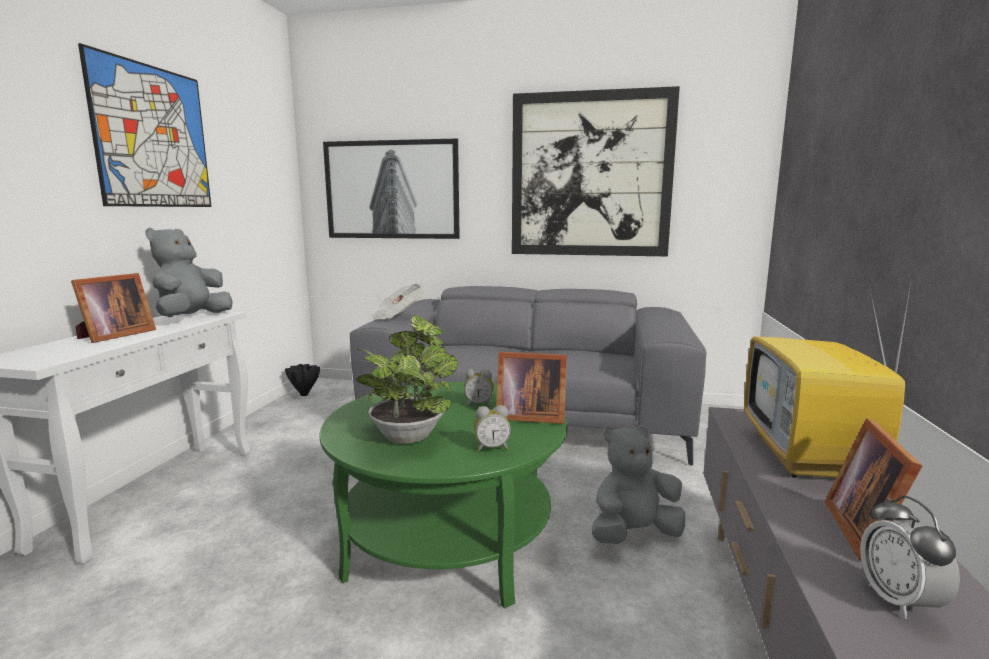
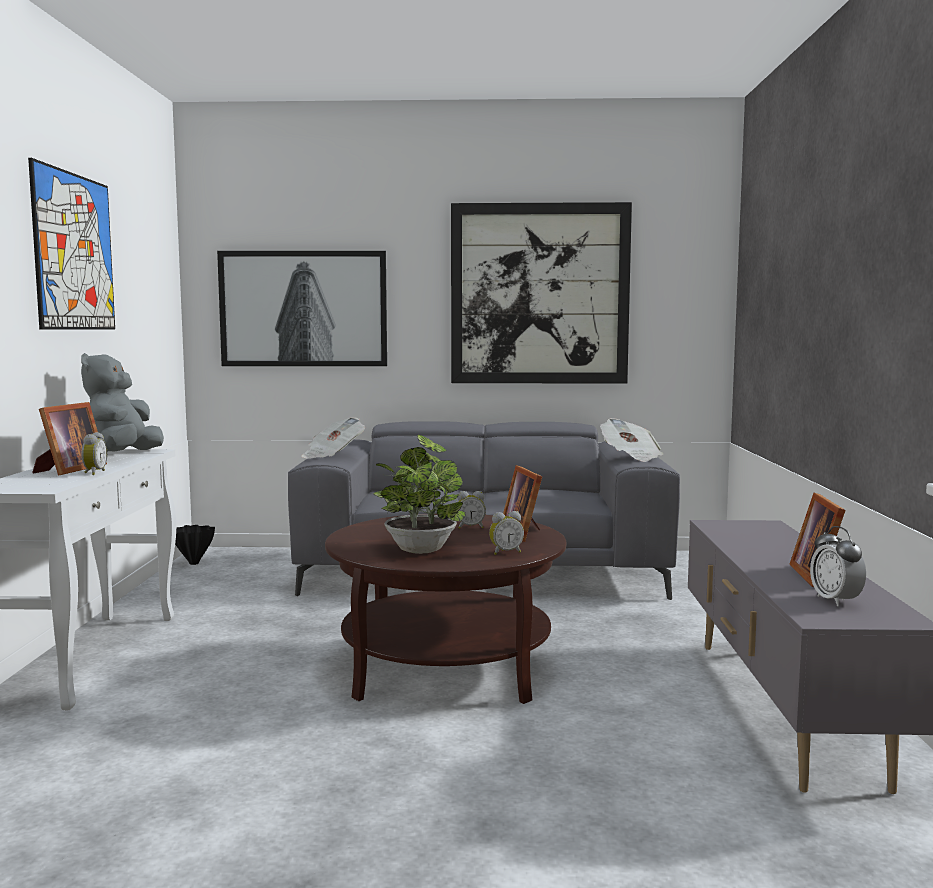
camera: 10 degrees left, 5 degrees down
(126, 341) = (93, 473): none -> alarm clock
(448, 540) = (447, 667): green coffee table -> brown coffee table
(528, 416) = (524, 532): picture frame -> picture frame turned 75 degrees clockwise
(634, 534) = (626, 651): grey plush toy -> none
(661, 328) = (631, 457): none -> newspaper
(808, 458) = (778, 545): television -> none

